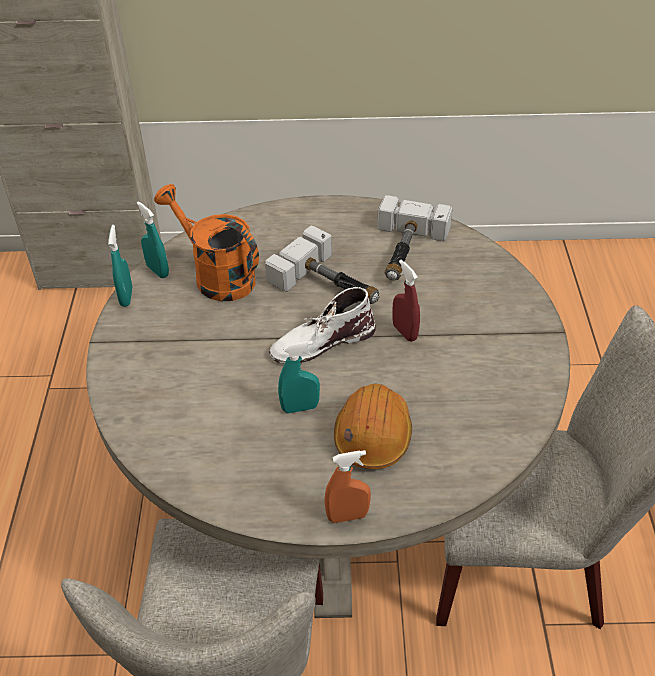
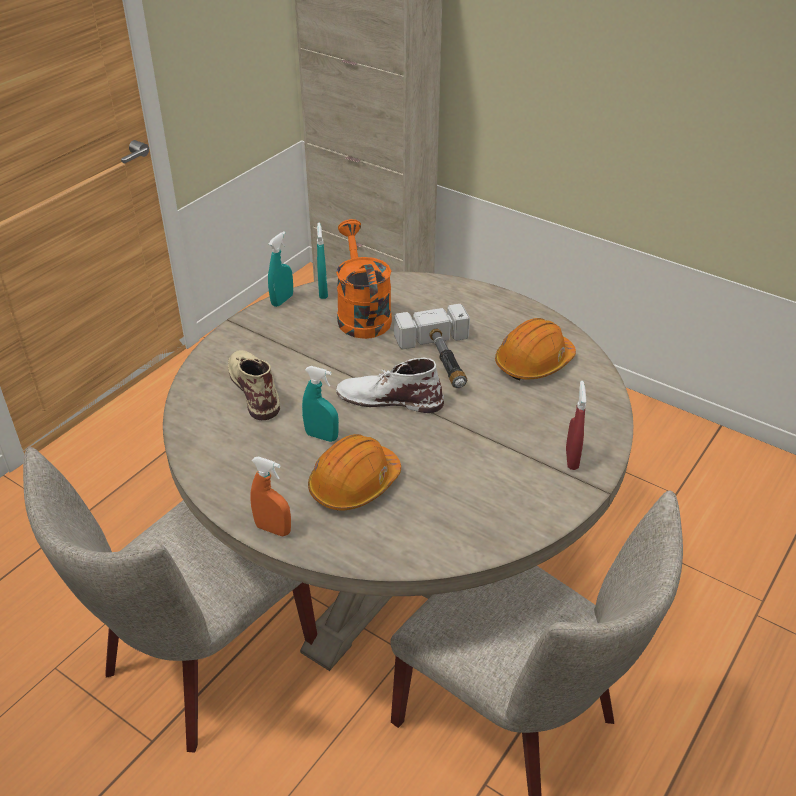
camera: 35 degrees right, 5 degrees down
(190, 395) = (254, 387): none -> beige boot
(404, 251) = (533, 363): hammer -> orange hard hat
(404, 332) = (464, 423): red spray bottle -> red spray bottle (571, 459)

